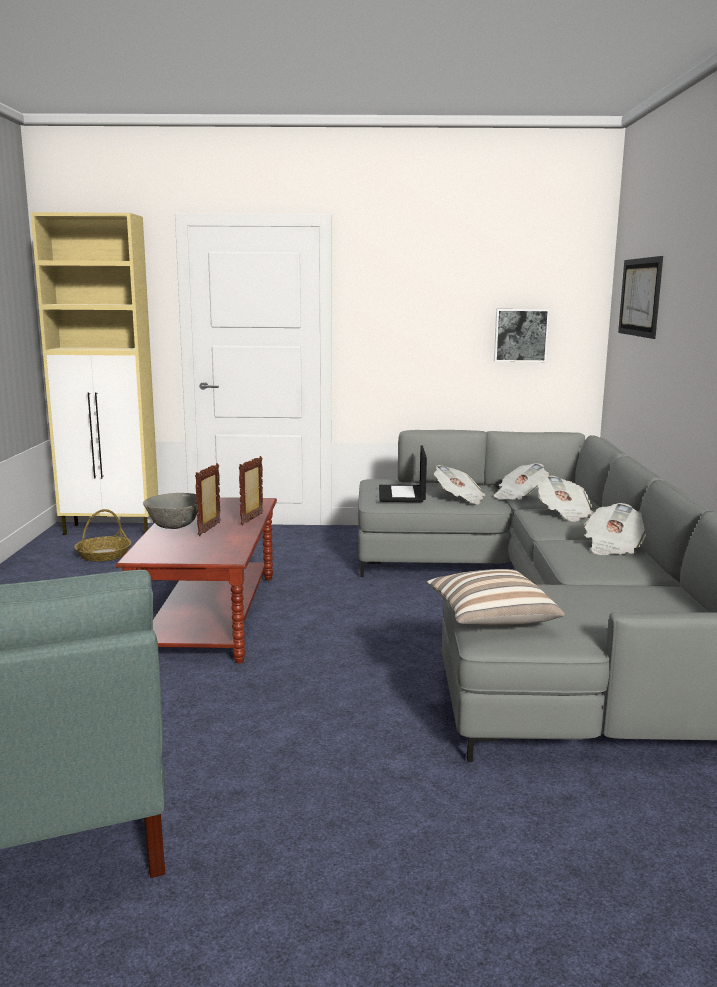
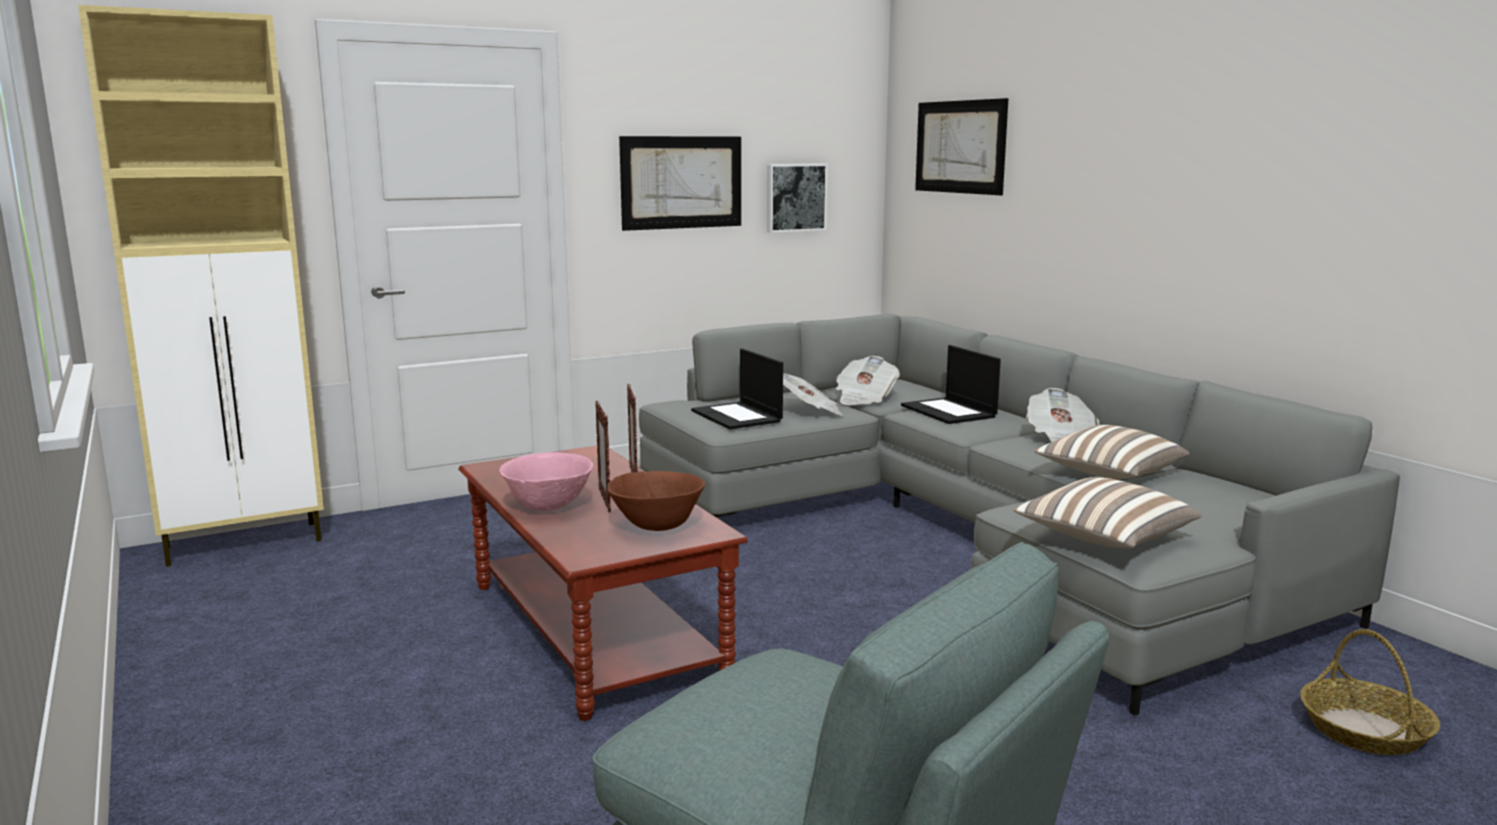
camera: 30 degrees left, 0 degrees up
(104, 555) = (291, 583): basket -> basket (1363, 730)
(174, 527) = (548, 507): grey bowl -> pink bowl
(207, 549) = (657, 527): none -> brown bowl
(423, 321) = (682, 182): none -> picture
(564, 513) = (949, 411): newspaper -> laptop
(600, 578) = (1109, 474): none -> pillow

